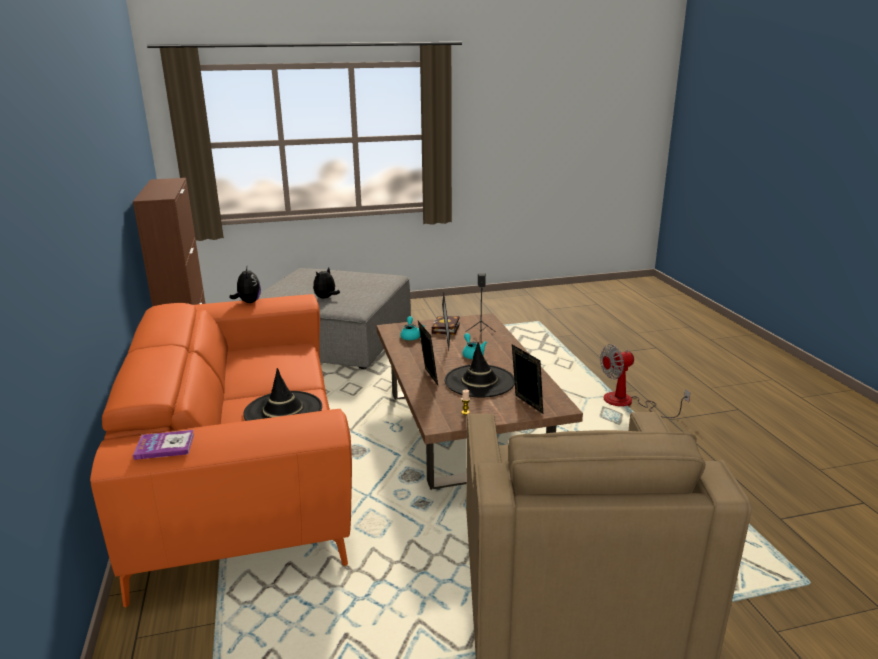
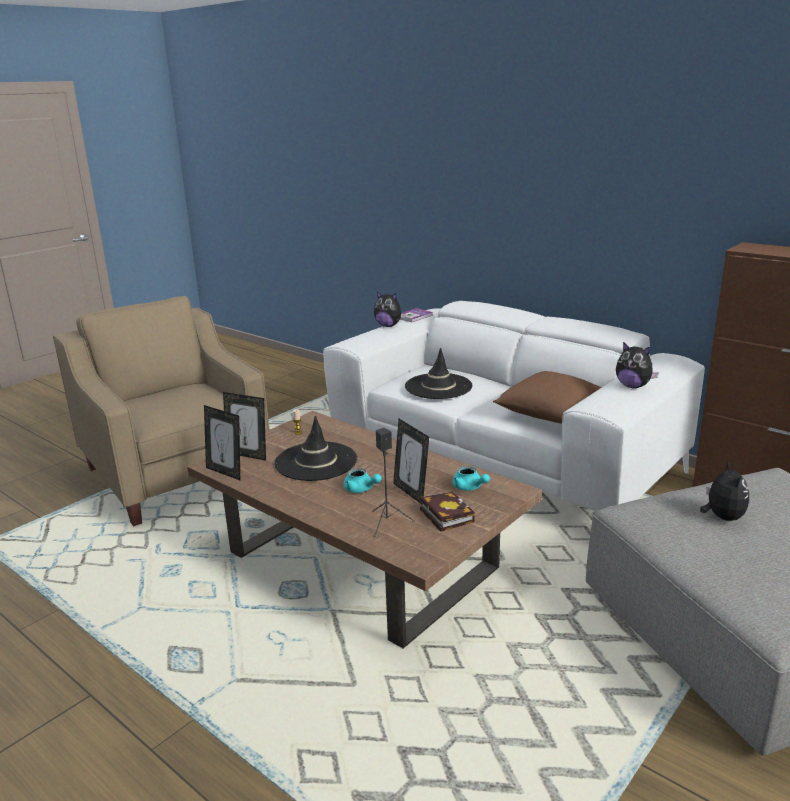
camera: 145 degrees right, 0 degrees up
(227, 440) = (388, 326): none -> plush toy
(245, 465) = (501, 458): orange sofa -> white sofa
(269, 356) = (551, 414): none -> brown pillow
(428, 377) = (372, 448): picture frame -> picture frame (226, 472)
(628, 403) = (162, 703): fan -> none

